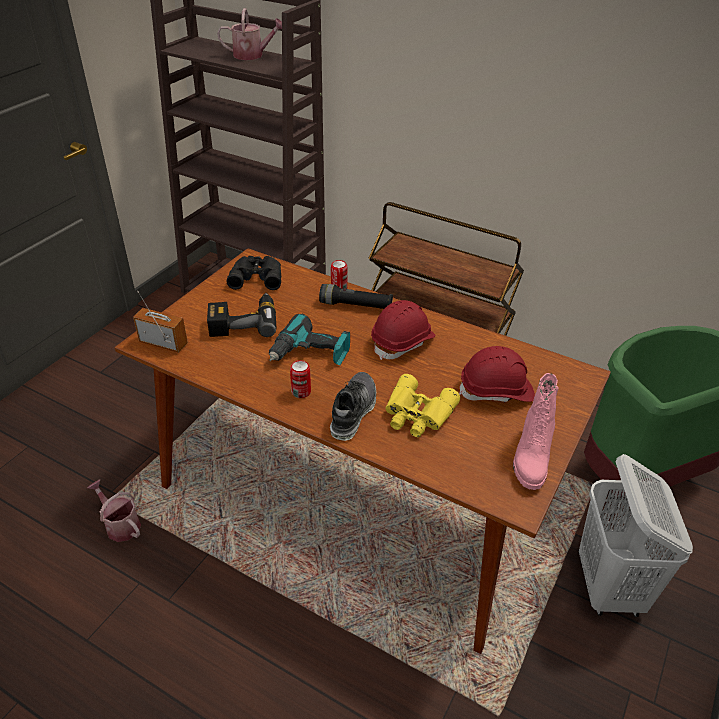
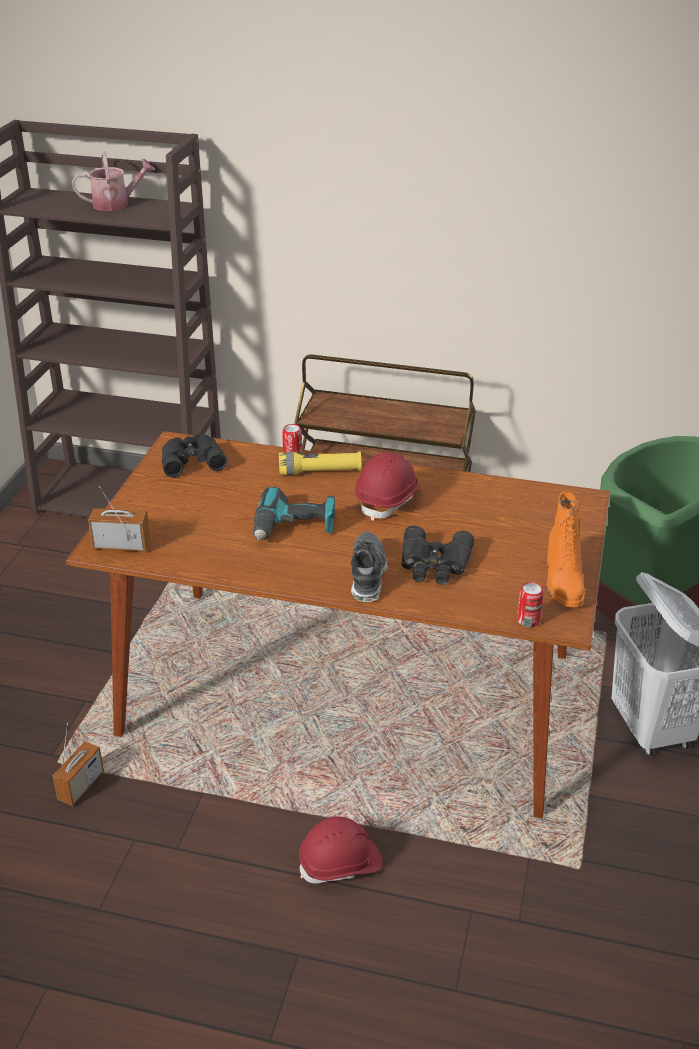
camera: 15 degrees left, 5 degrees down
(120, 524) = (81, 786): watering can -> radio
(243, 321) = (202, 508): power drill -> none
(301, 392) = (303, 566): can -> can (528, 620)
(355, 305) = (320, 472): black flashlight -> yellow flashlight
(417, 414) = (434, 564): yellow binoculars -> black binoculars
(496, 391) = (505, 529): red hard hat -> red hard hat (340, 864)
(530, 458) = (562, 582): pink boot -> orange boot

